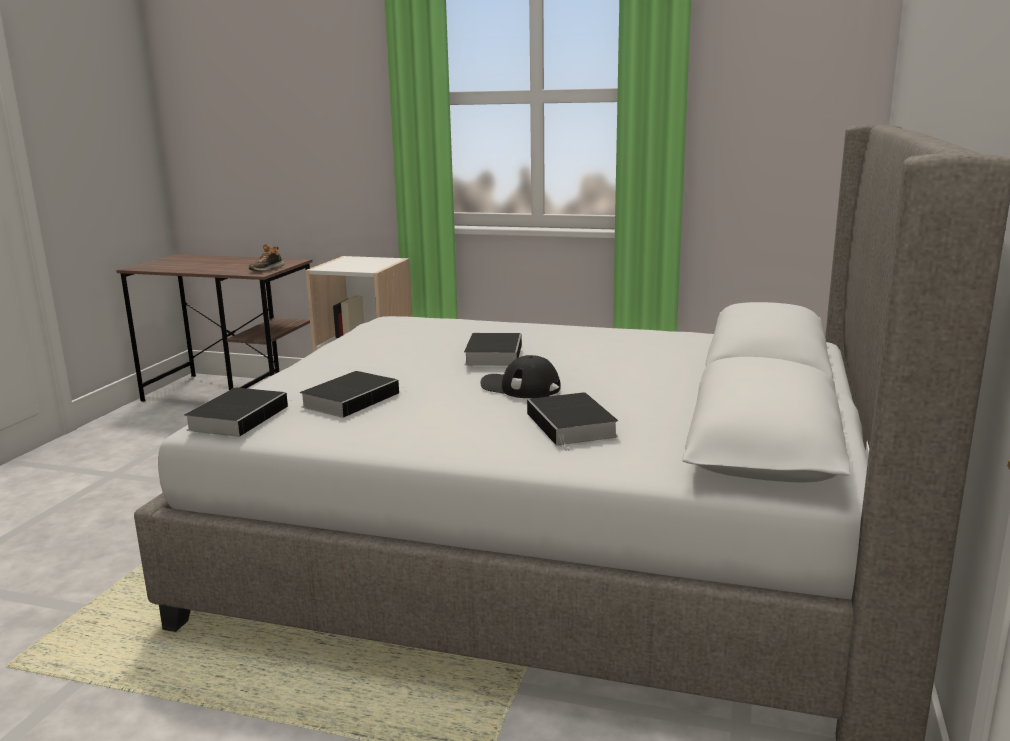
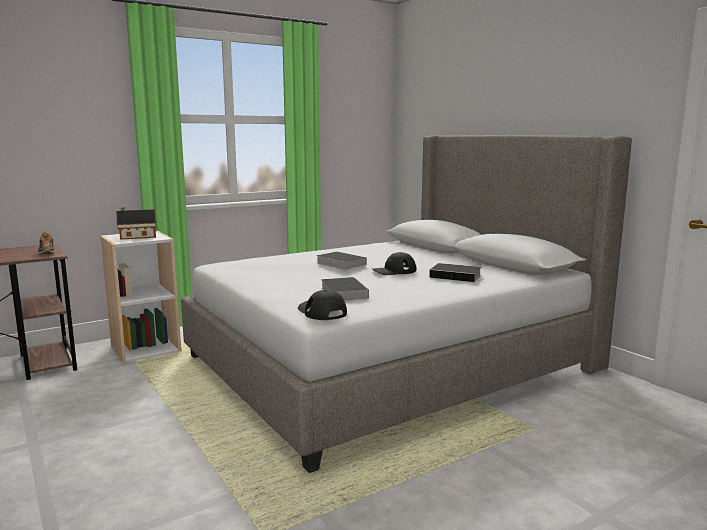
camera: 50 degrees left, 5 degrees down
(239, 417) = (321, 312): book -> black cap
(359, 263) = (136, 236): none -> toy house

